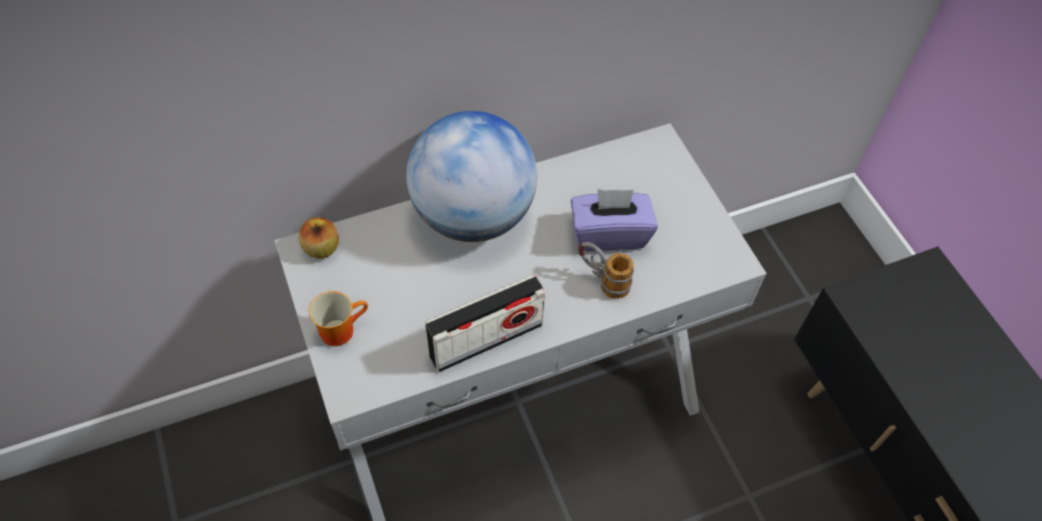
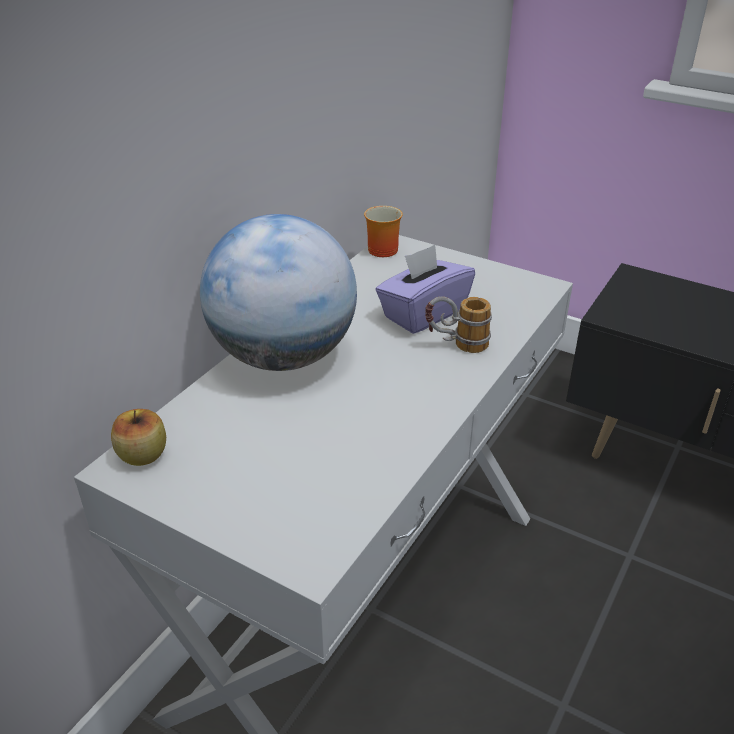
camera: 35 degrees left, 20 degrees down
(340, 328) = (238, 511): mug -> mug (382, 248)
(486, 340) = (405, 438): radio -> none

